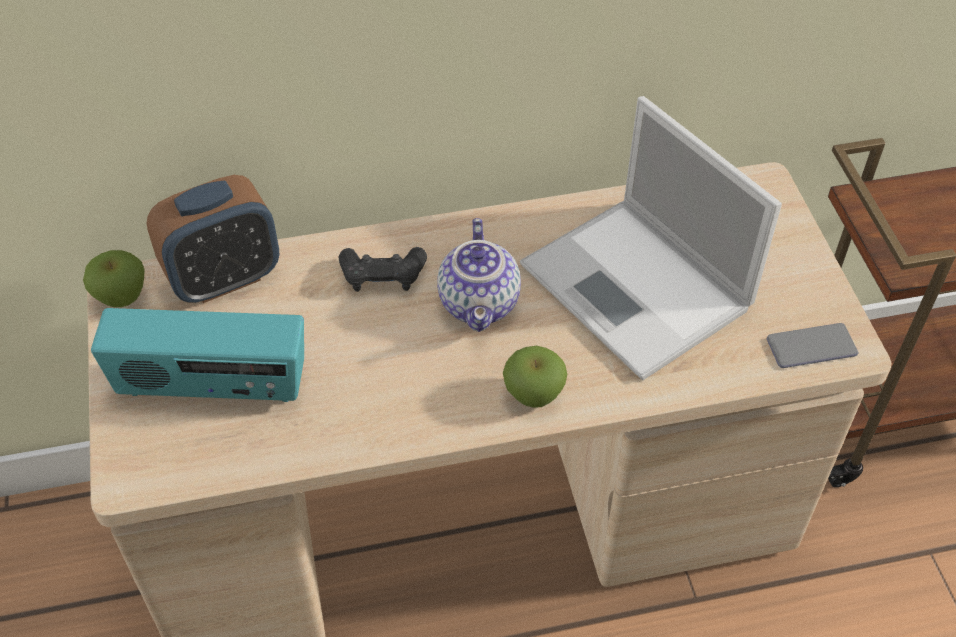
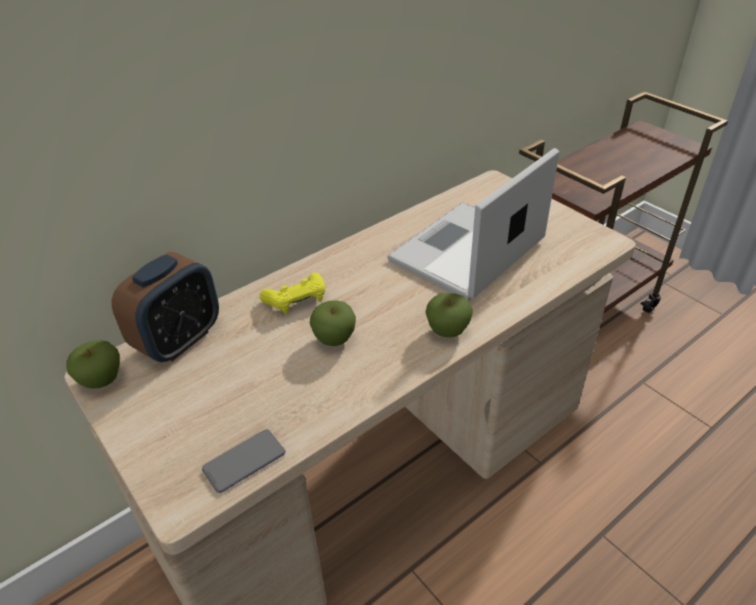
camera: 25 degrees left, 10 degrees down
(212, 386) = (213, 412): radio -> none
(383, 276) = (296, 300): black game controller -> yellow game controller
(394, 350) = (334, 339): none -> apple
(481, 304) = (374, 293): teapot -> none
(638, 288) = (465, 252): laptop -> laptop turned 105 degrees clockwise
(811, 347) = (586, 248): phone -> phone (244, 461)

